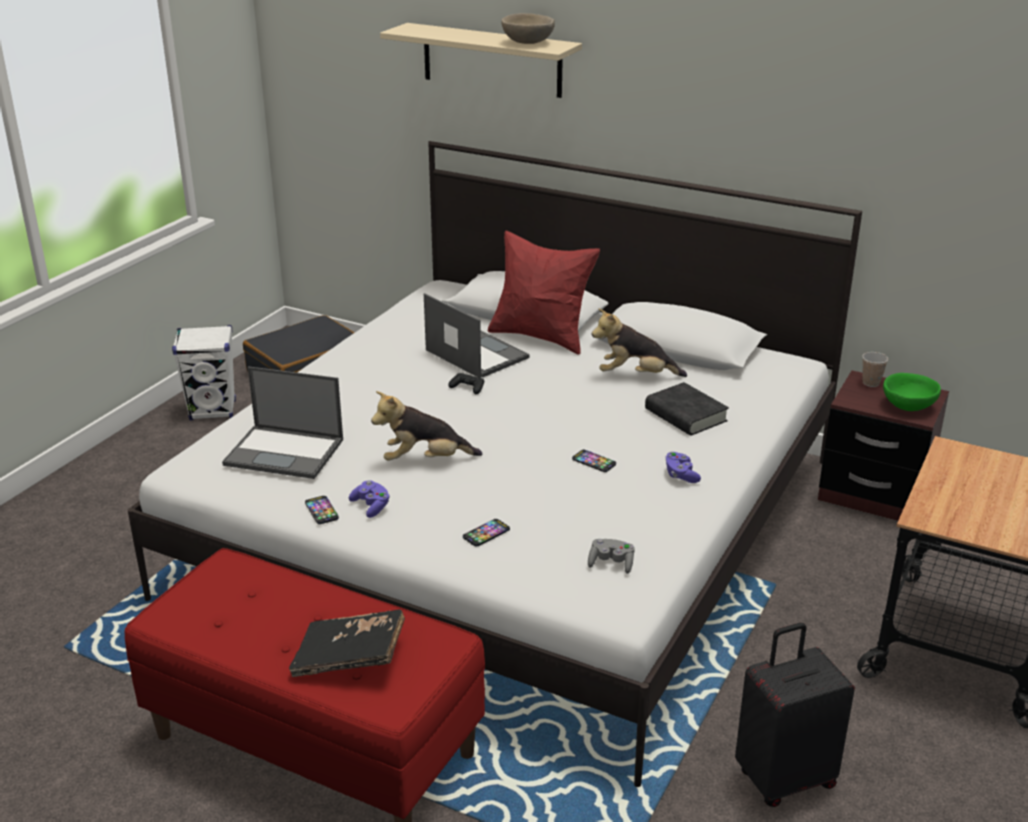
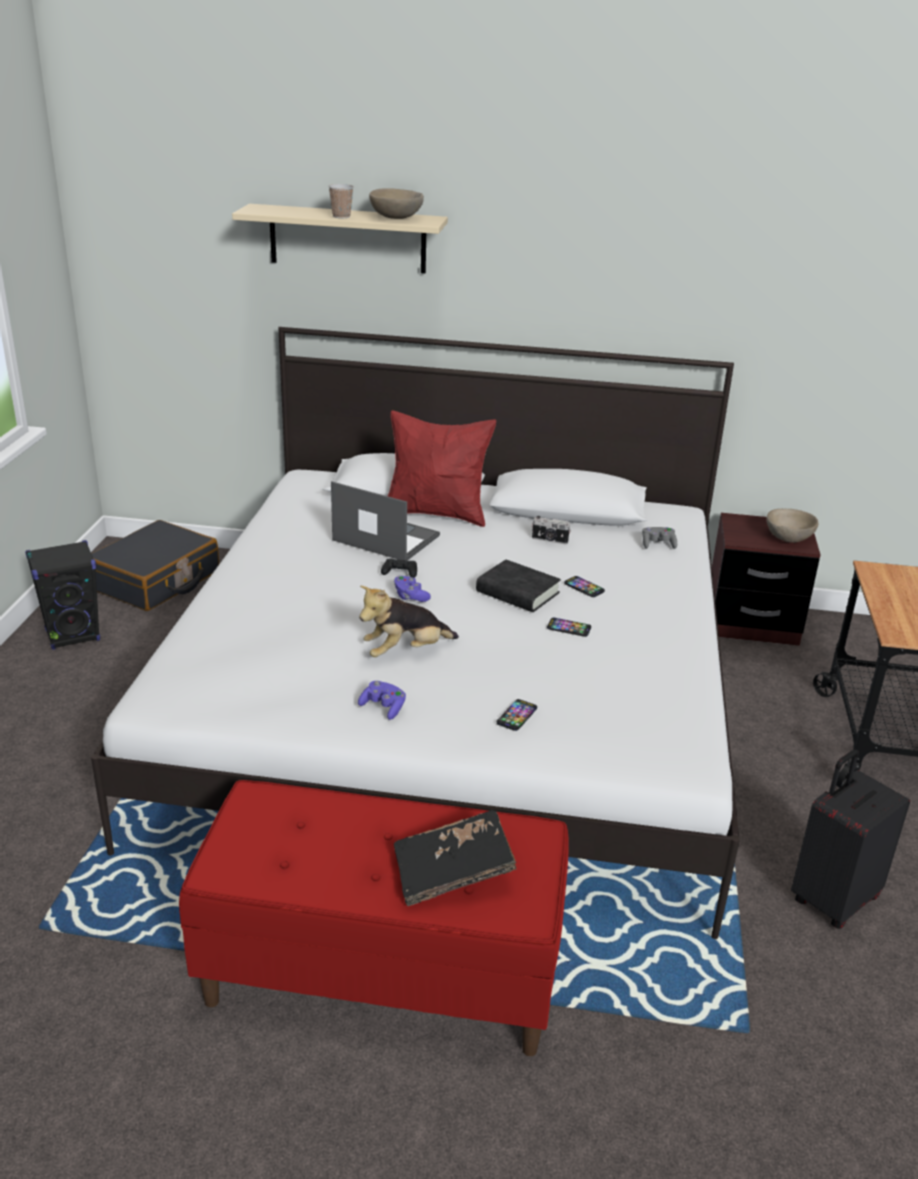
camera: 20 degrees left, 0 degrees up
(213, 410) = (73, 635): white speaker -> black speaker
(286, 452) = (257, 665): laptop -> none
(321, 511) = (335, 721): phone -> phone (584, 587)
(611, 564) = (653, 725): grey game controller -> grey game controller (657, 545)
(635, 376) = (549, 540): plush toy -> camera
(680, 475) = (655, 629): purple game controller -> purple game controller (410, 596)
(685, 415) = (620, 572): black book -> black book (517, 592)
(871, 383) = (744, 522): cup -> cup (341, 216)
(908, 406) = (788, 538): green bowl -> beige bowl

